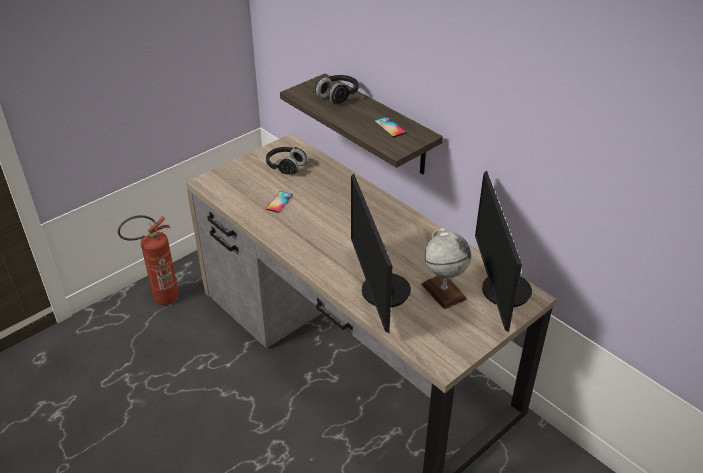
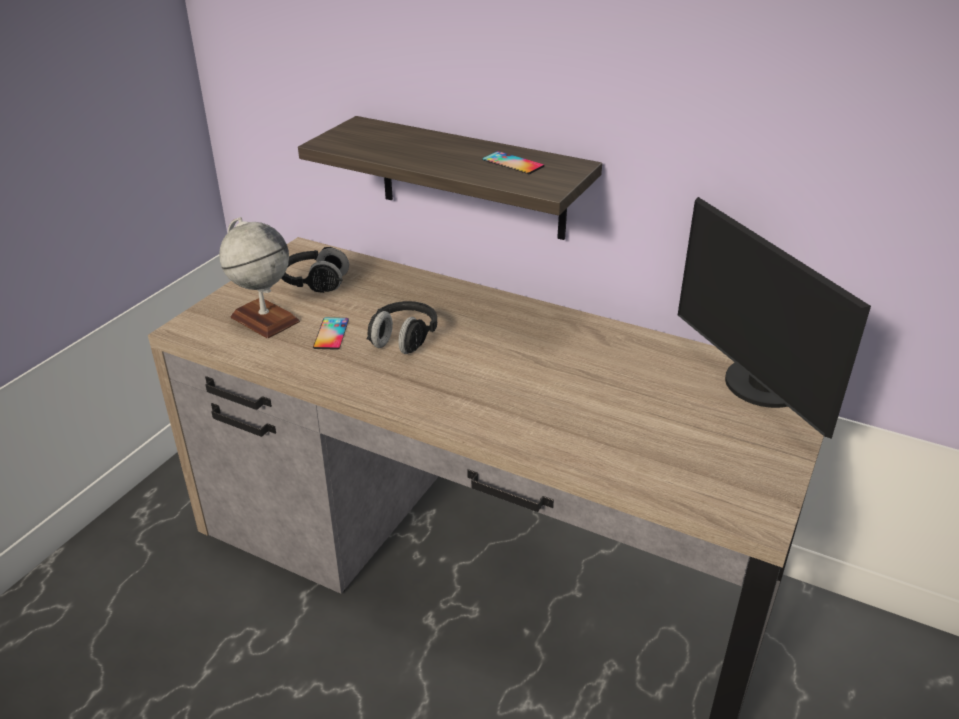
camera: 20 degrees left, 5 degrees down
(160, 299) = (120, 562): fire extinguisher -> none
(337, 97) = (398, 139): black headphones -> black headphones (403, 339)
(380, 292) = (579, 431): monitor -> none
(443, 291) = (676, 407): globe -> globe (264, 319)

